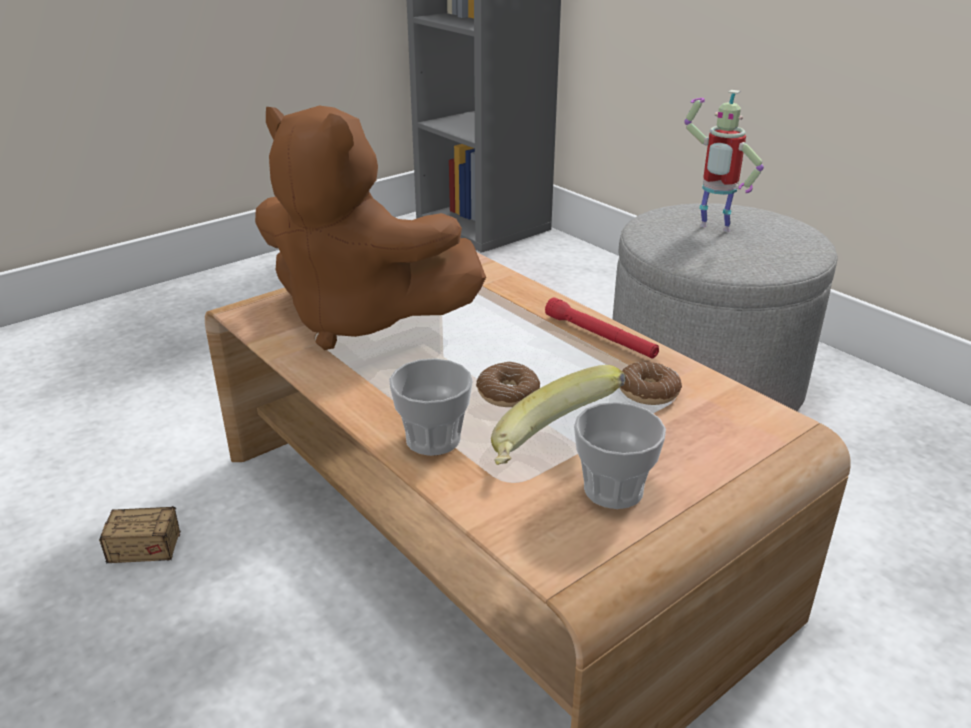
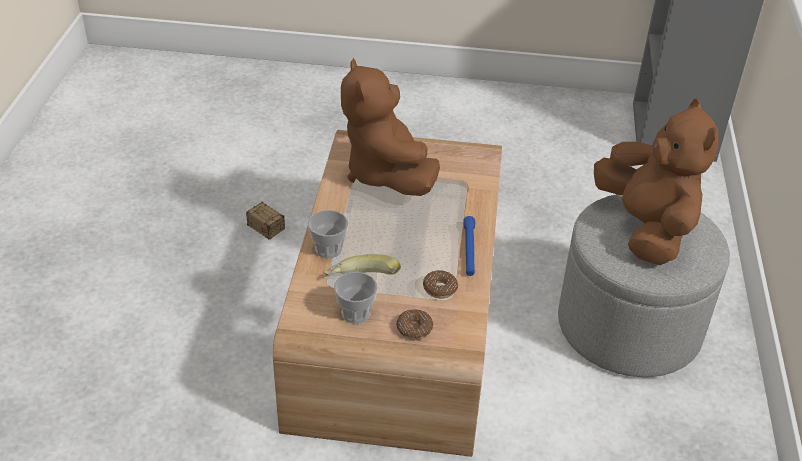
camera: 45 degrees right, 10 degrees up
(507, 394) = (384, 250): donut -> donut (414, 328)
(600, 337) = (469, 250): red flashlight -> blue flashlight
(712, 229) = (646, 228): toy robot -> brown plush toy

